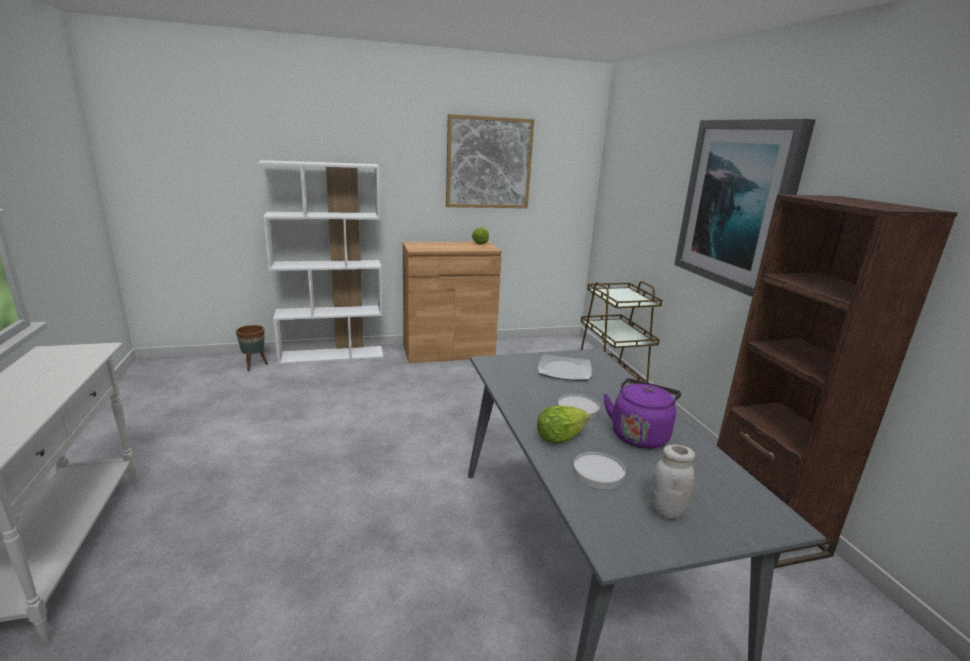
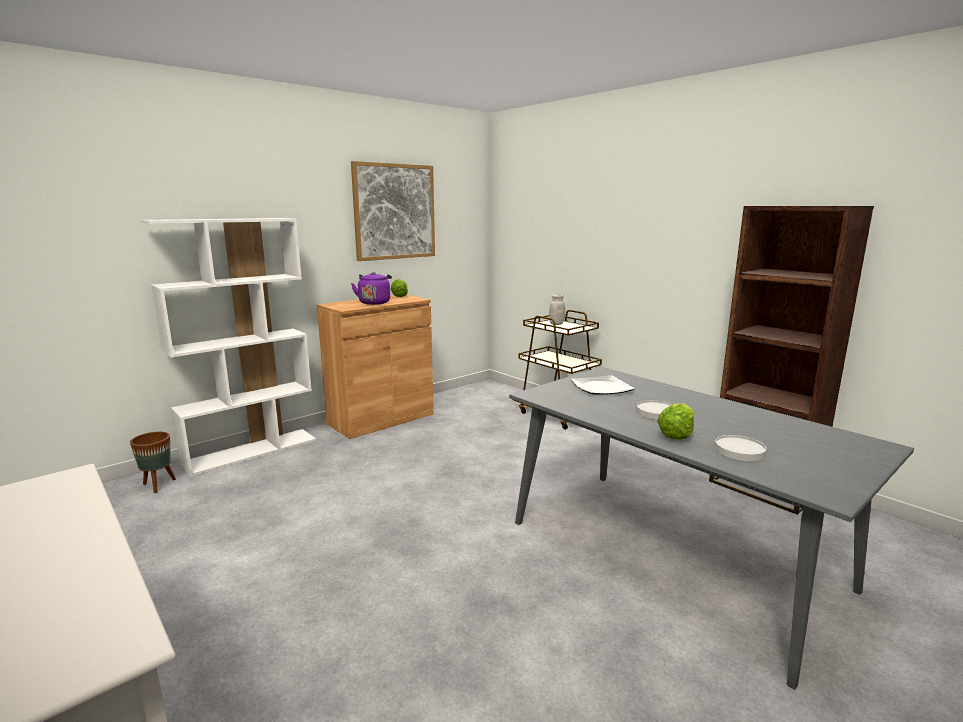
camera: 25 degrees left, 5 degrees down
(639, 435) = (723, 418): purple kettle -> purple kettle (374, 302)
(666, 511) = (816, 461): white jar -> white jar (556, 324)
(738, 204) = (667, 225): picture -> none

